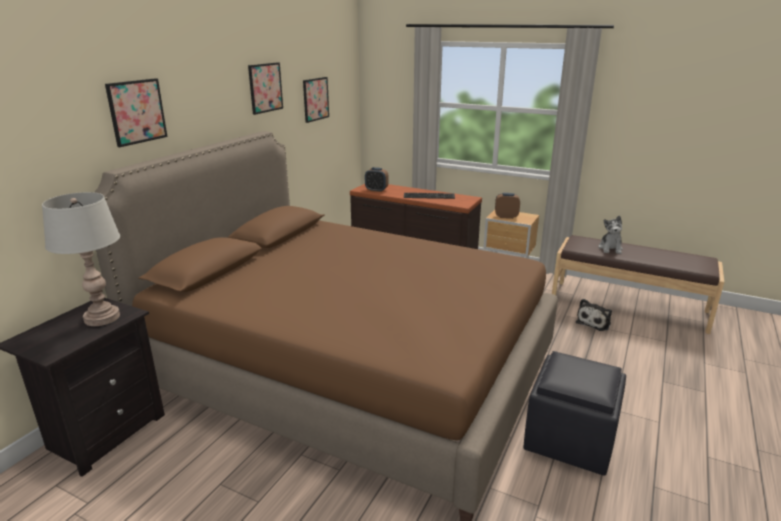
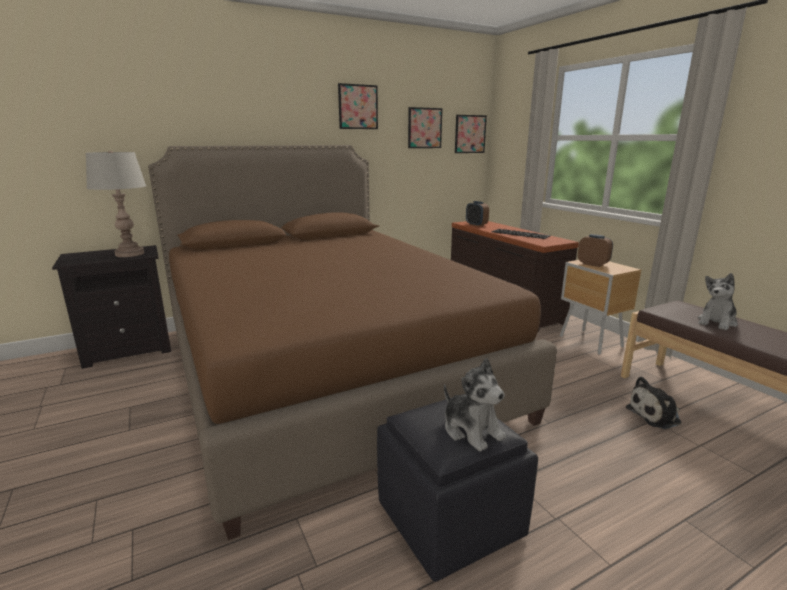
camera: 35 degrees right, 5 degrees down
(137, 112) = (209, 105): picture -> picture (470, 134)
(595, 373) = (472, 430): none -> plush toy

